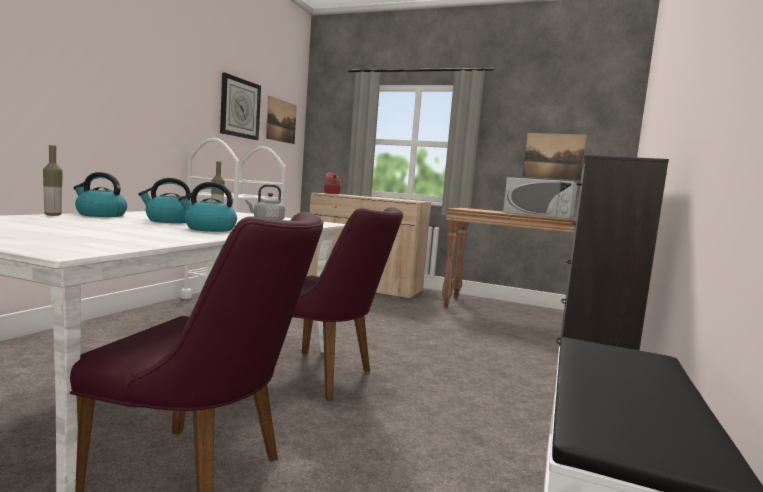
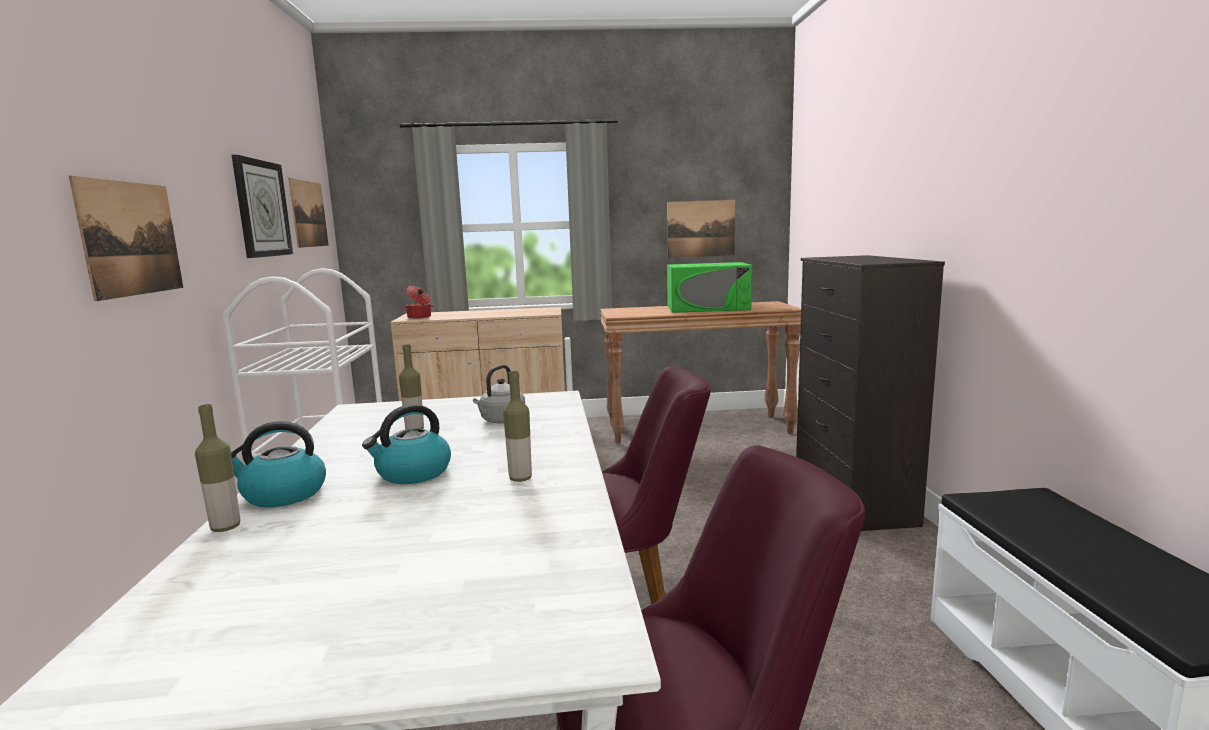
camera: 25 degrees left, 5 degrees up
(134, 100) = (131, 238): none -> picture
(209, 229) = (520, 478): kettle -> bottle
(538, 215) = (708, 308): white microwave -> green microwave

